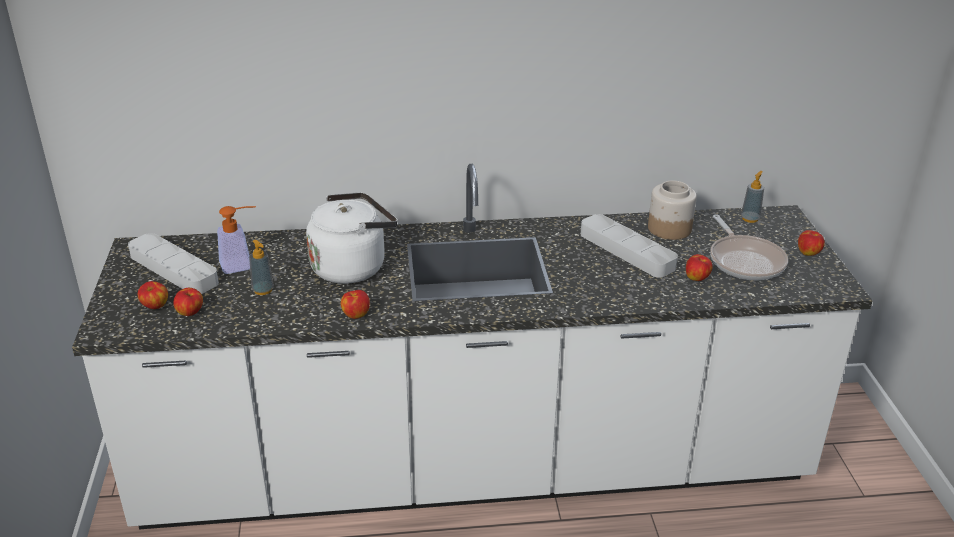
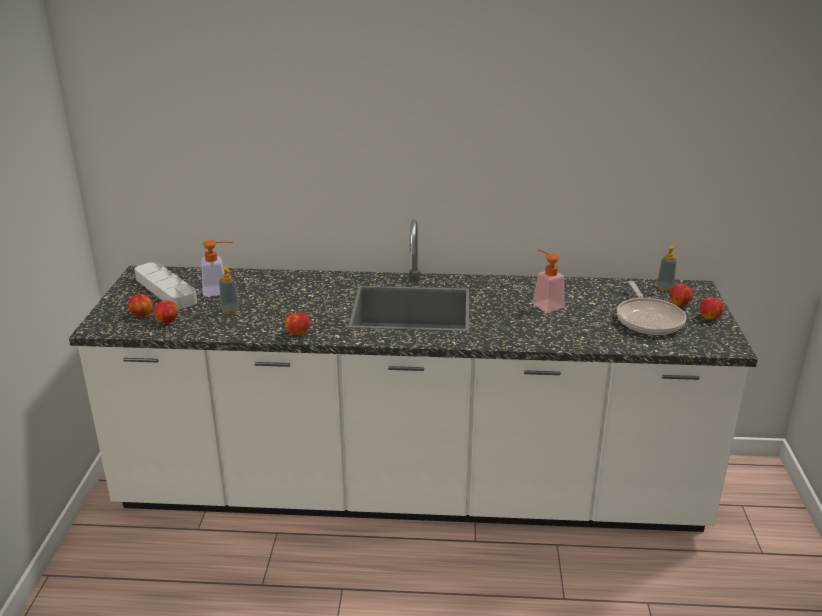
camera: 10 degrees right, 5 degrees down
(352, 266) = (308, 299): white kettle -> none
(626, 250) = (544, 304): grey tray -> soap dispenser
(668, 228) = (588, 290): jar -> none
(697, 278) = (600, 329): apple -> apple (679, 304)

